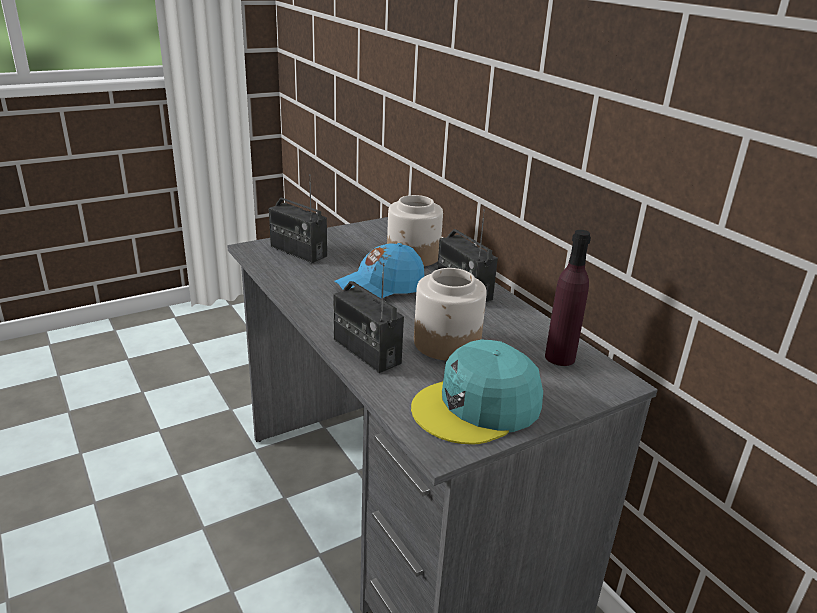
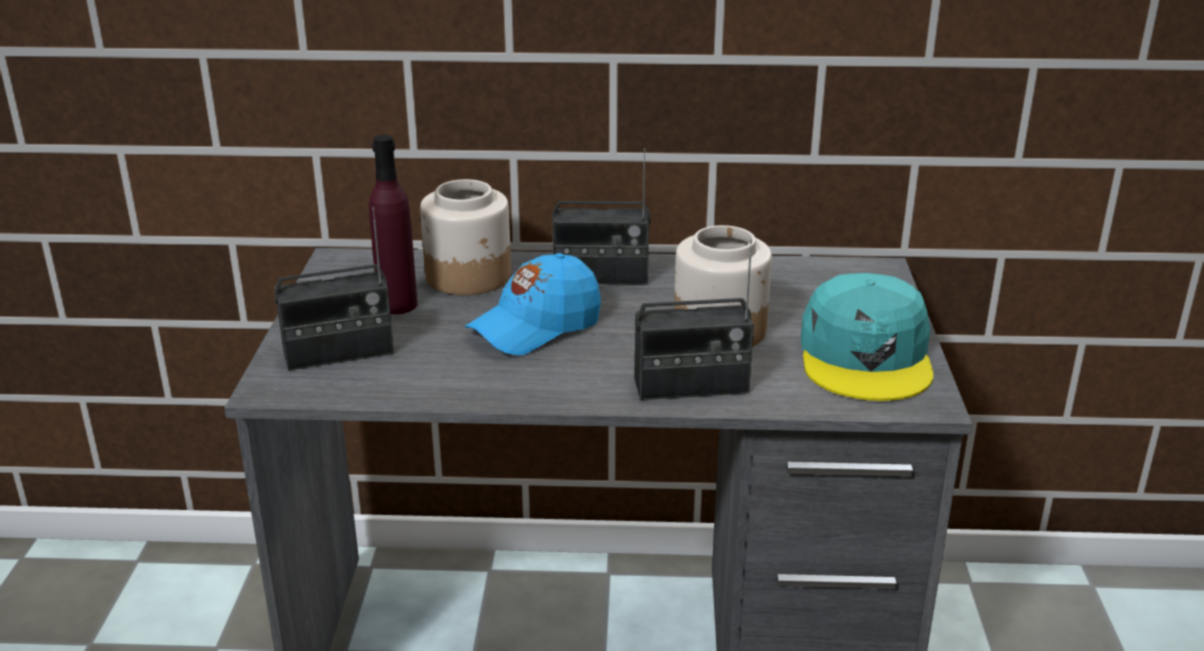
camera: 55 degrees left, 0 degrees up
(380, 288) = (535, 327): blue cap -> blue cap turned 45 degrees clockwise
(560, 357) = (809, 280): purple bottle -> purple bottle (397, 305)

